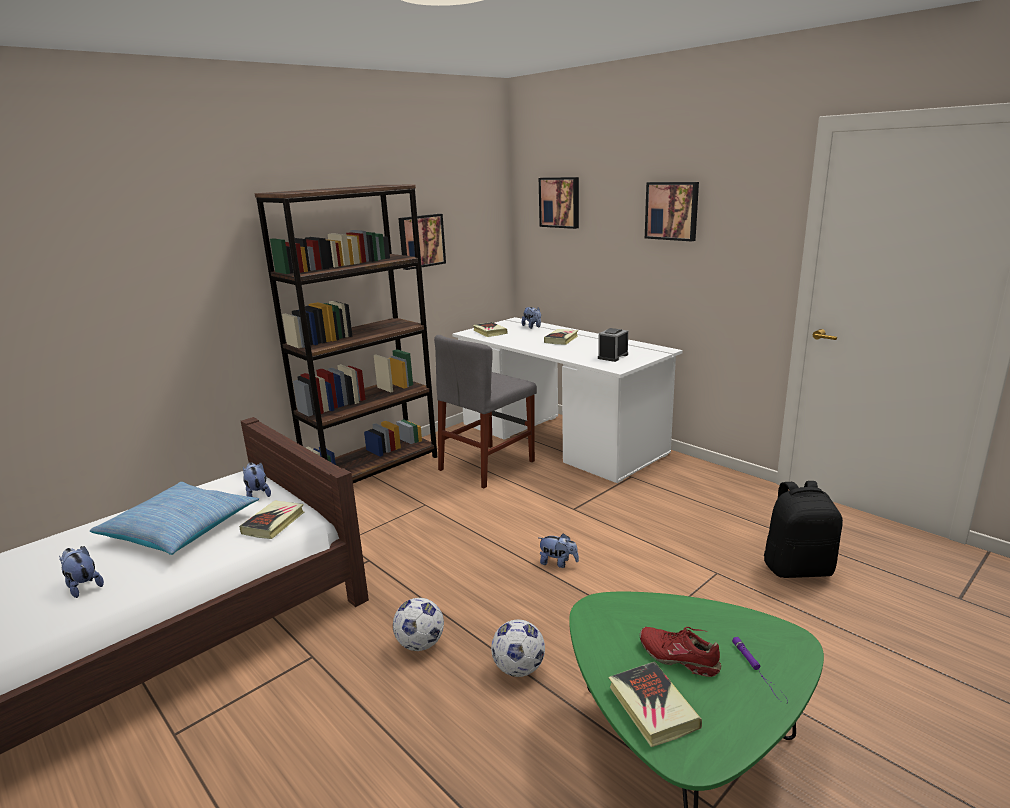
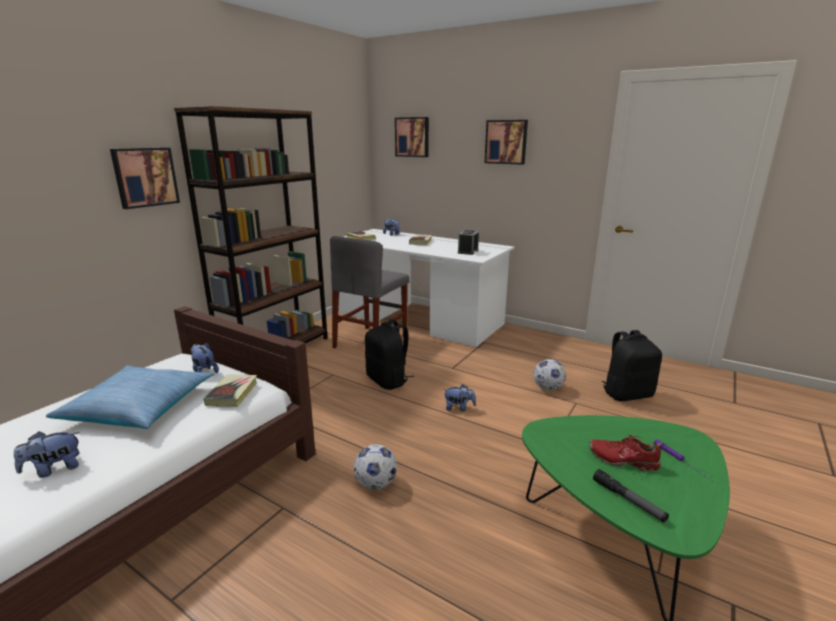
camera: 15 degrees left, 0 degrees up
(83, 586) = (54, 469): plush toy -> plush toy turned 60 degrees counterclockwise
(421, 241) = (306, 163): picture -> picture (145, 177)
(487, 518) = (388, 381): none -> black backpack
(518, 668) = (465, 491): football -> football (547, 388)
(652, 707) = (628, 500): book -> flashlight

